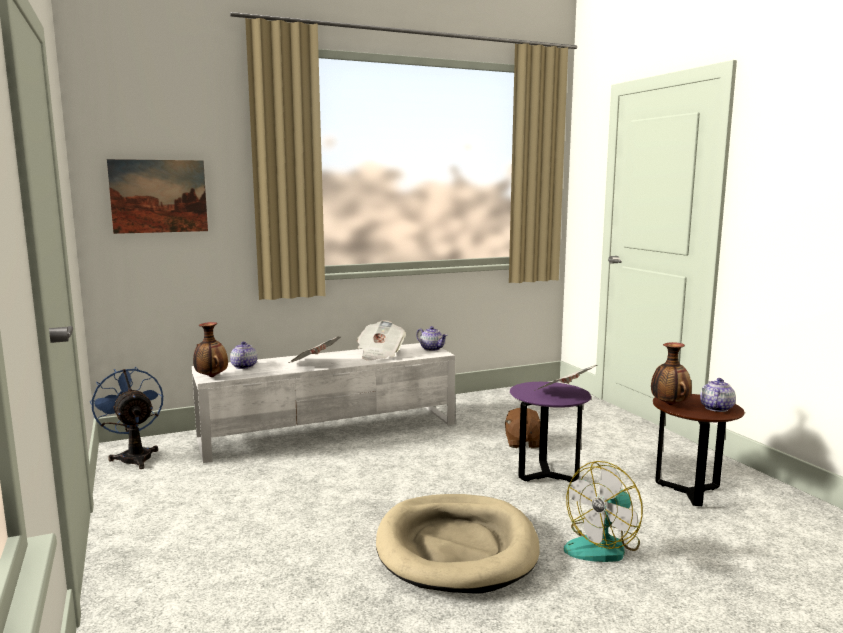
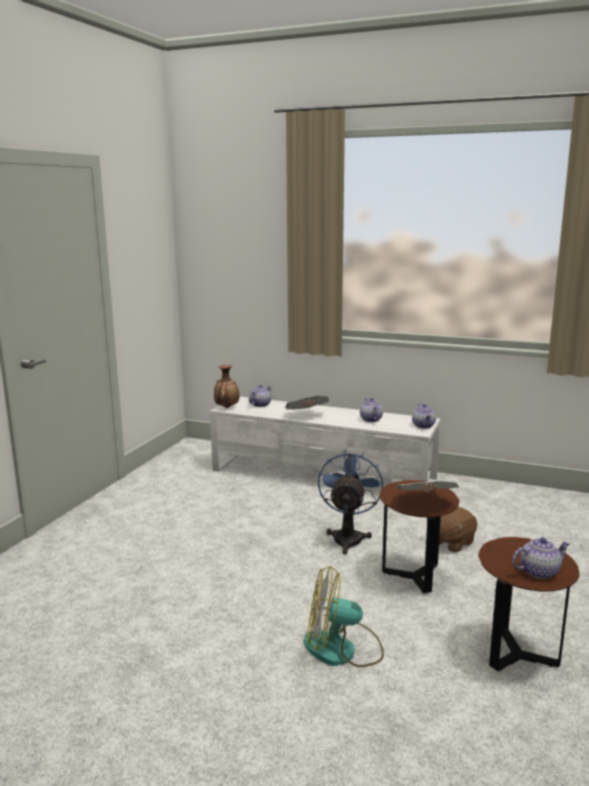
camera: 45 degrees right, 5 degrees up
(134, 456) = (187, 452): blue fan -> blue fan (348, 537)
(159, 196) = (227, 261): picture -> none
(379, 354) = (370, 419): newspaper -> teapot
(456, 547) = (245, 594): beige dog bed -> none
(546, 475) = (415, 577): purple side table -> brown side table
(669, 404) = (498, 549): vase -> none

